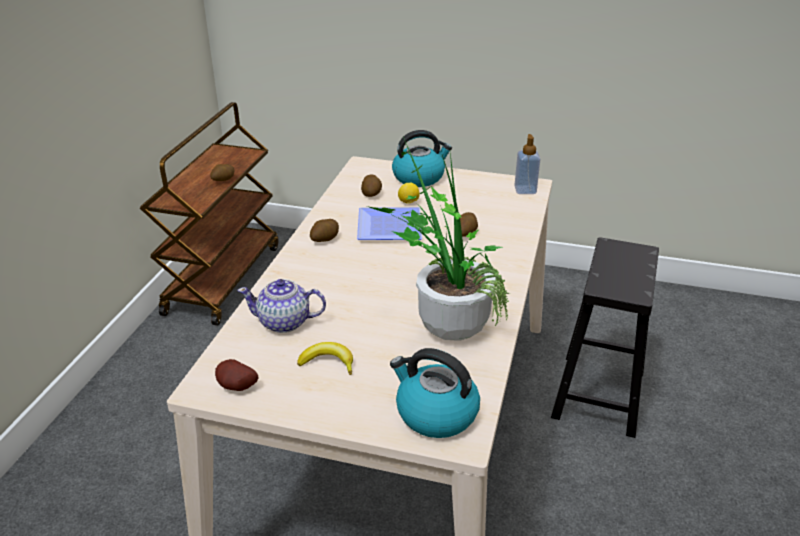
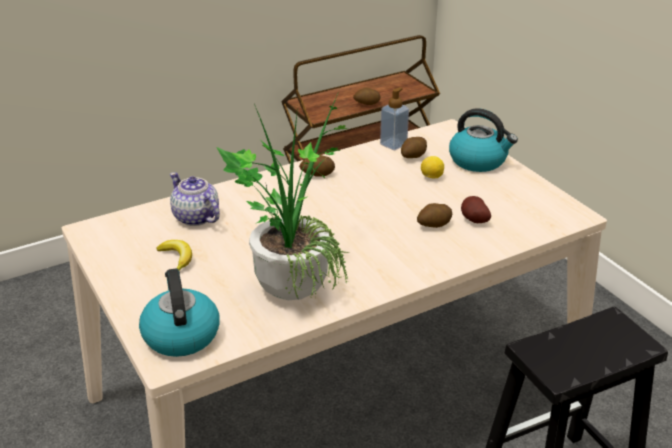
camera: 45 degrees right, 0 degrees up
(236, 388) = (104, 241): potato -> potato (473, 220)
(391, 228) = (381, 191): plate -> none
(525, 190) = (560, 216): soap dispenser -> soap dispenser (393, 144)

